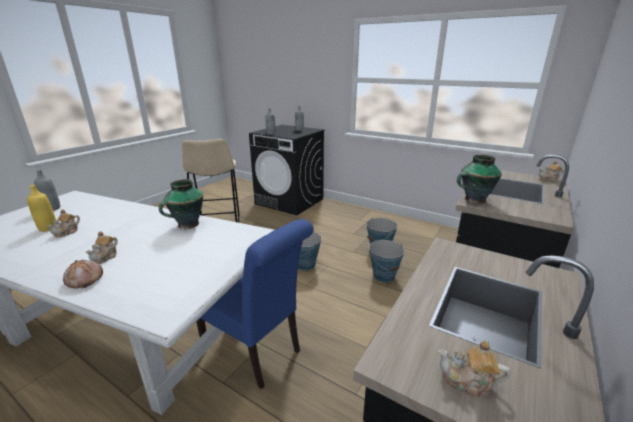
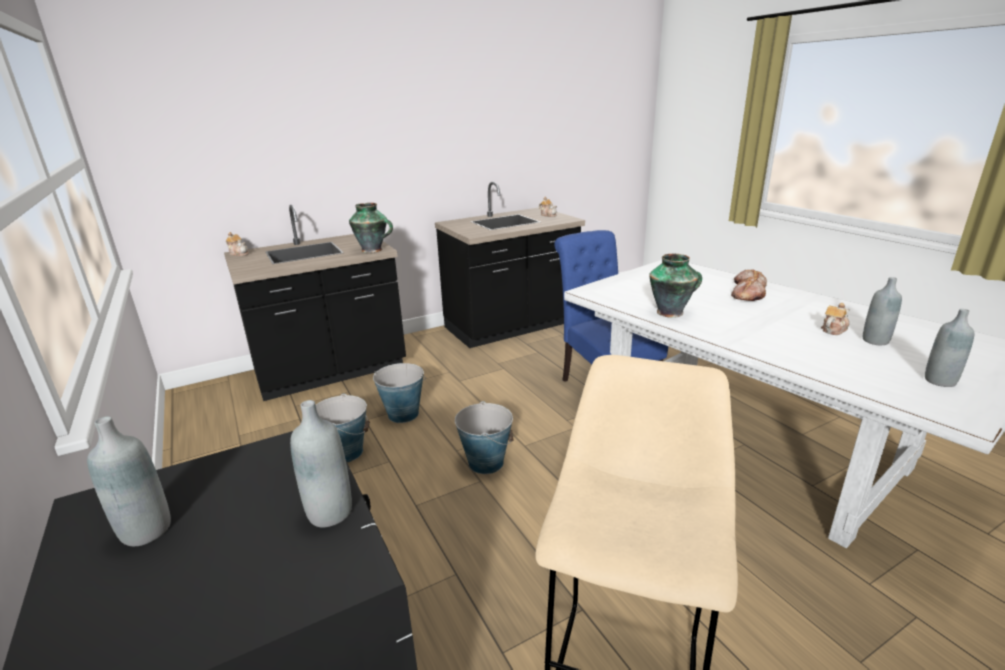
camera: 150 degrees left, 0 degrees up
(48, 228) = (875, 341): yellow bottle -> grey bottle
(106, 257) = (747, 297): teapot -> bread

